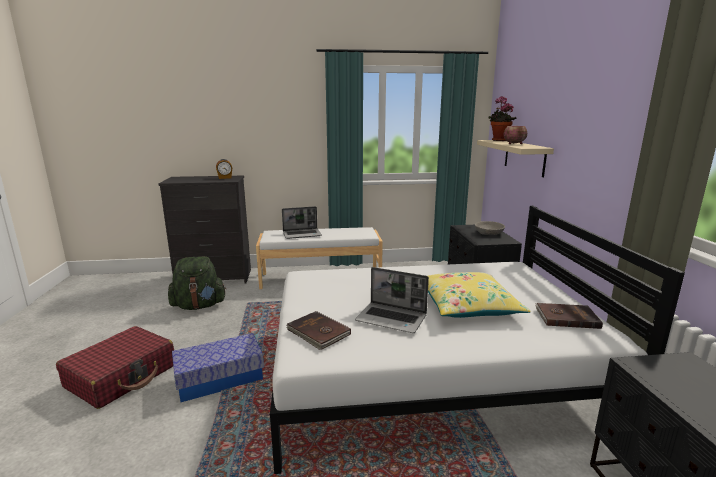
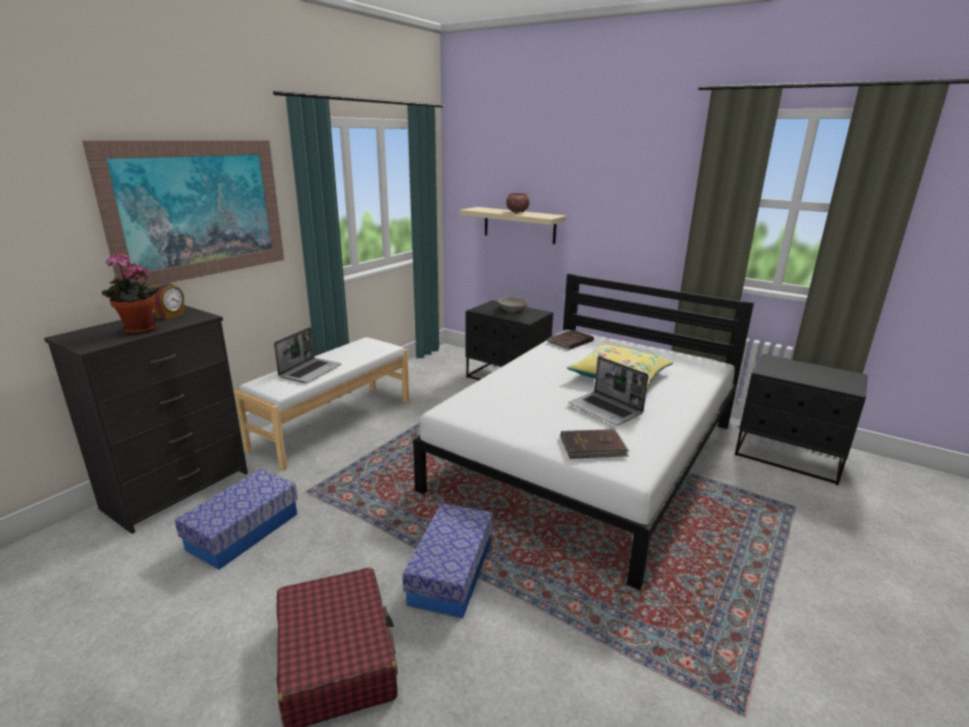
camera: 50 degrees left, 5 degrees up
(199, 306) = (243, 531): green backpack -> storage box
(263, 122) = (199, 210): none -> picture
(392, 319) = (606, 410): laptop -> laptop turned 75 degrees clockwise
(498, 140) = (482, 208): potted plant -> potted plant (138, 330)
(566, 317) = (677, 360): brown book -> brown book (570, 341)

